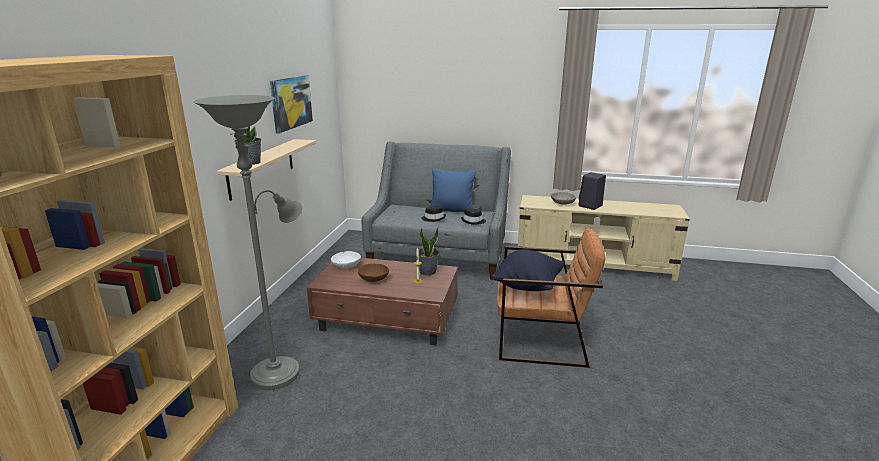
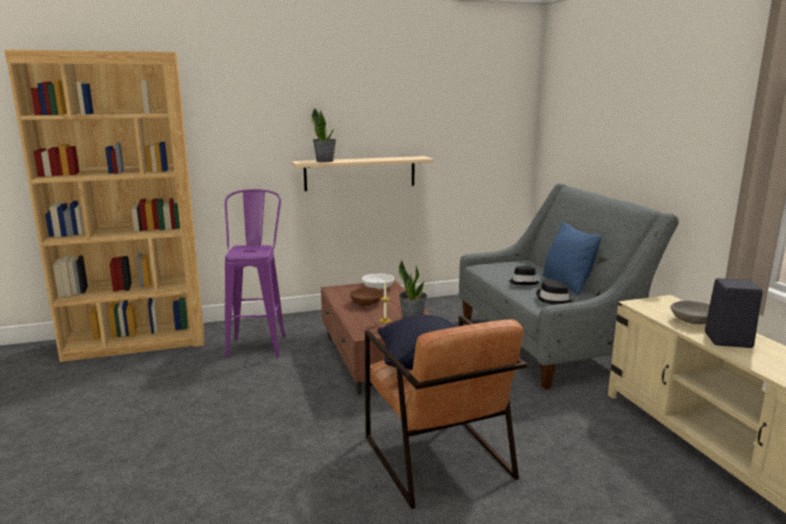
camera: 60 degrees right, 5 degrees down
(280, 370) = (258, 342): grey floor lamp -> purple stool
(291, 102) = (427, 118): picture -> none

